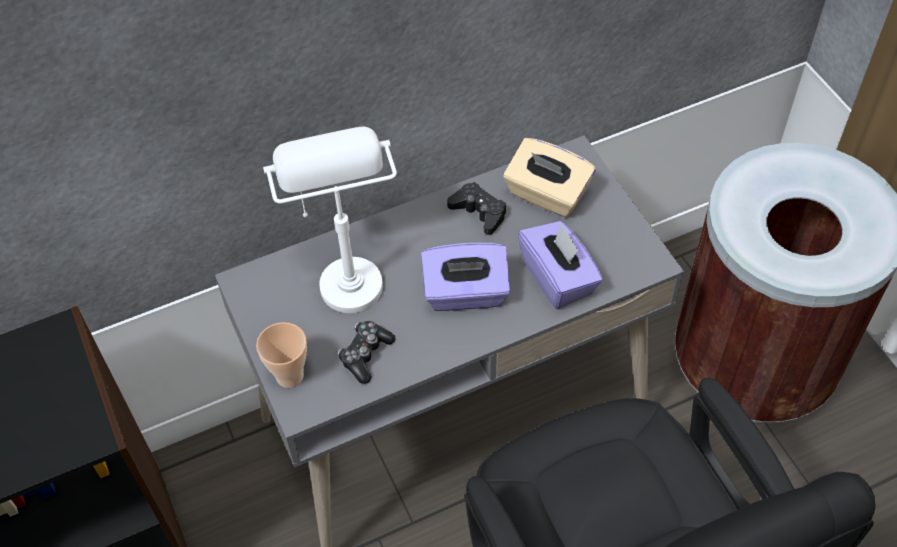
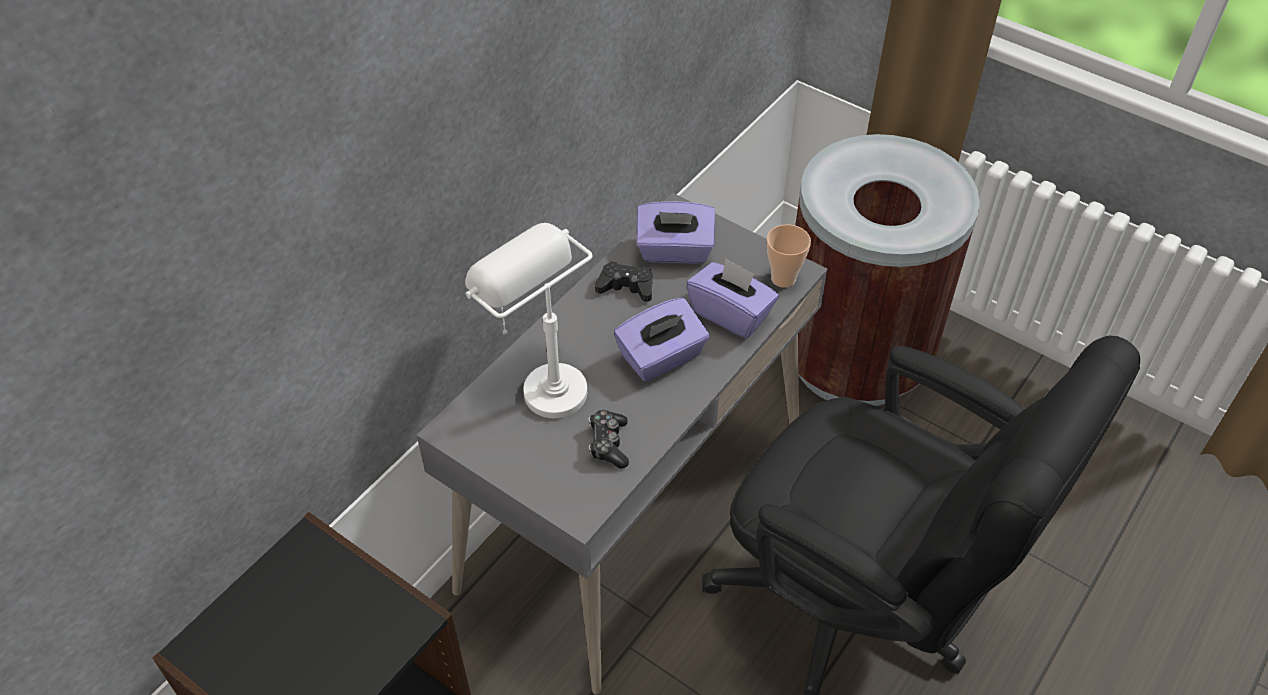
camera: 30 degrees left, 5 degrees down
(289, 376) = (551, 491): cup -> cup (783, 279)
(547, 195) = (674, 251): beige tissue box -> purple tissue box

